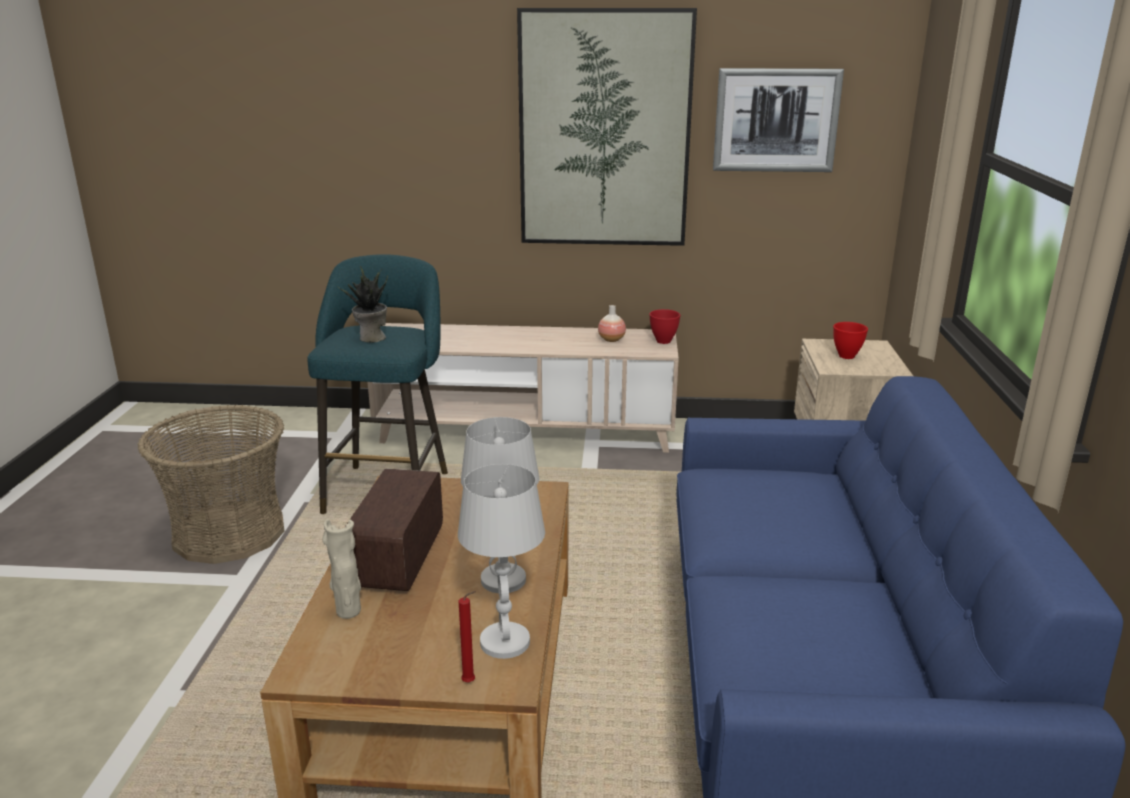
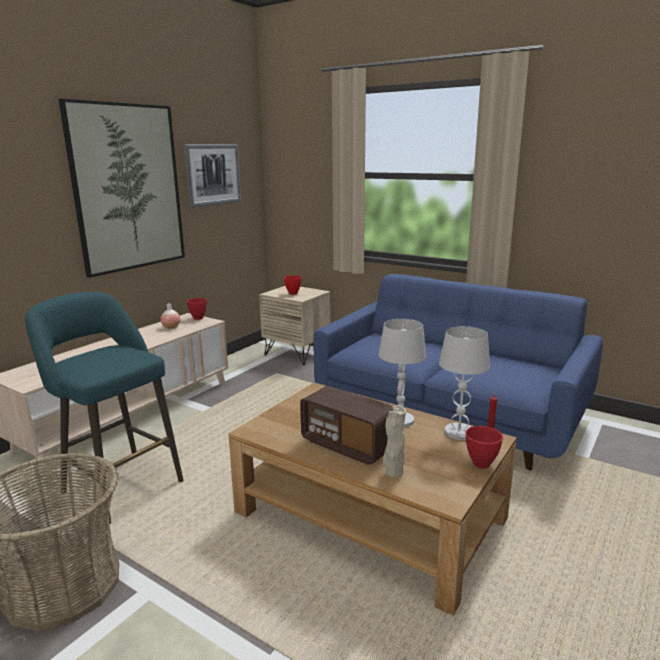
camera: 60 degrees left, 5 degrees down
(371, 338) = (106, 358): potted plant -> none
(418, 681) = (480, 463): none -> red bowl

